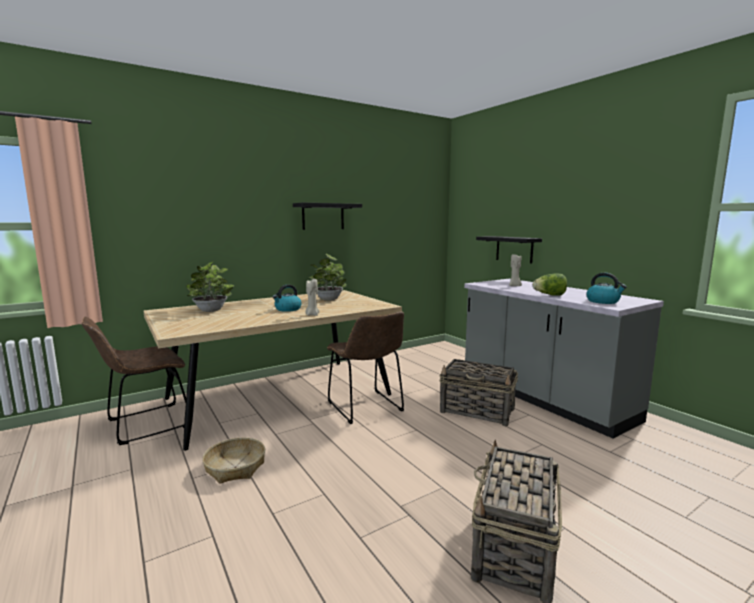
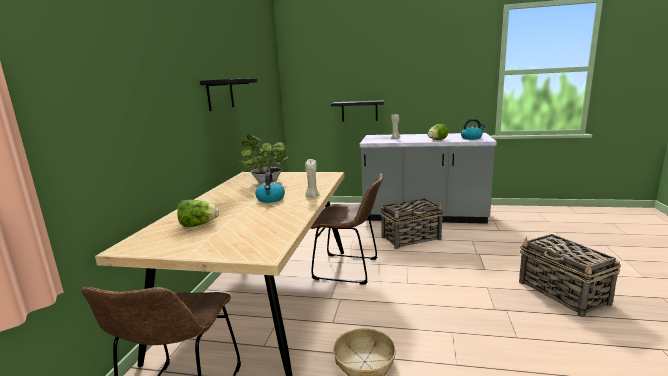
camera: 45 degrees left, 5 degrees up
(211, 311) = (198, 225): potted plant -> lettuce

